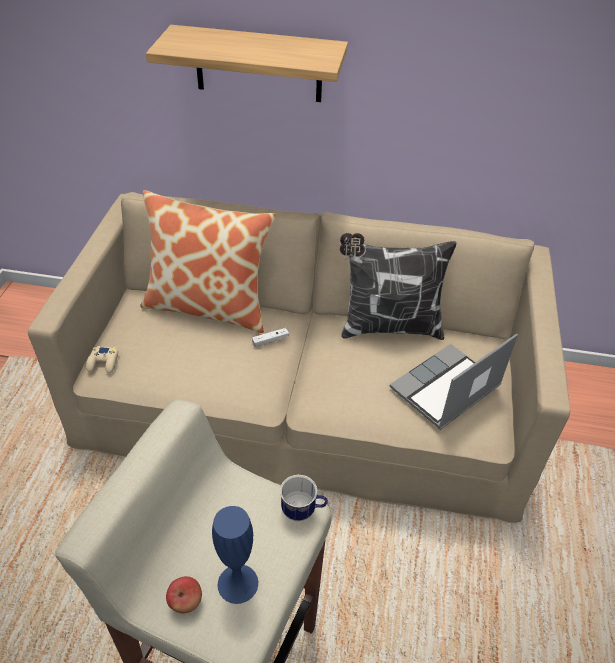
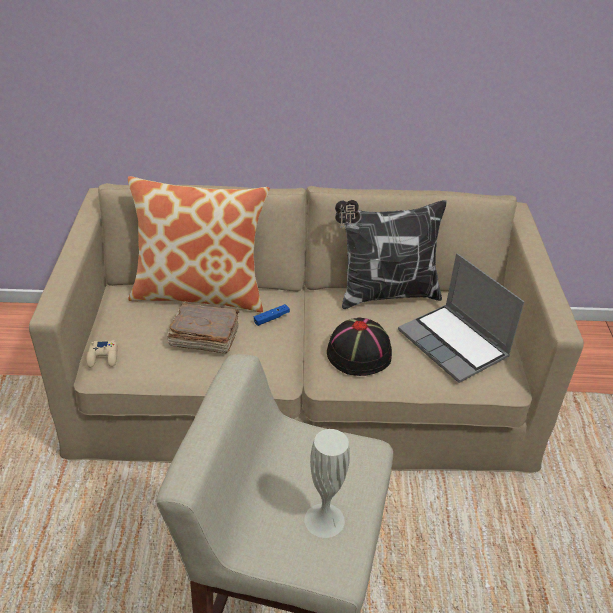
camera: 10 degrees left, 5 degrees down
(186, 602) = (279, 542): apple -> none
(201, 353) = (203, 337): none -> brown book
(238, 583) = (324, 520): blue vase -> white vase
(258, 64) = (236, 43): shelf -> none
(270, 340) = (271, 318): white game controller -> blue game controller
(303, 511) = (368, 450): mug -> none
(347, 387) = (359, 353): none -> black hat
(445, 389) = (454, 344): laptop -> laptop turned 75 degrees counterclockwise

